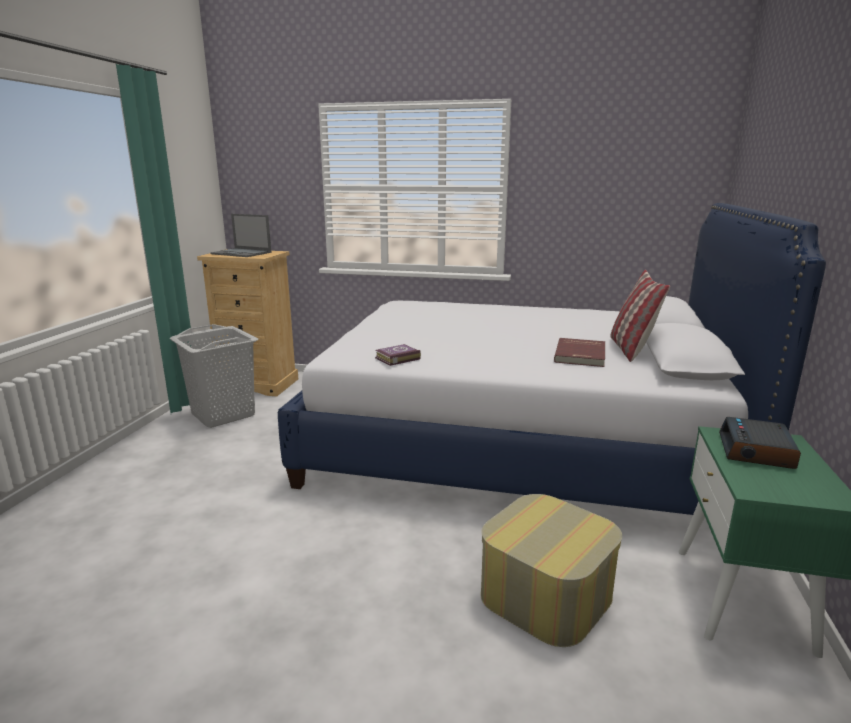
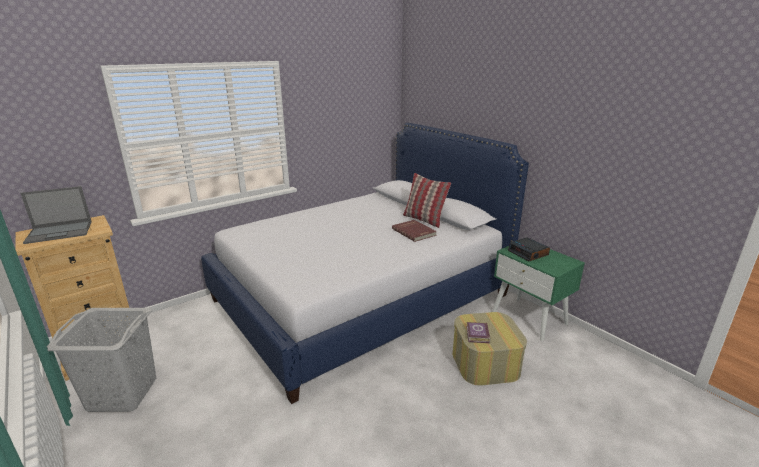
camera: 50 degrees left, 5 degrees up
(396, 358) = (341, 275): book -> book (477, 335)

